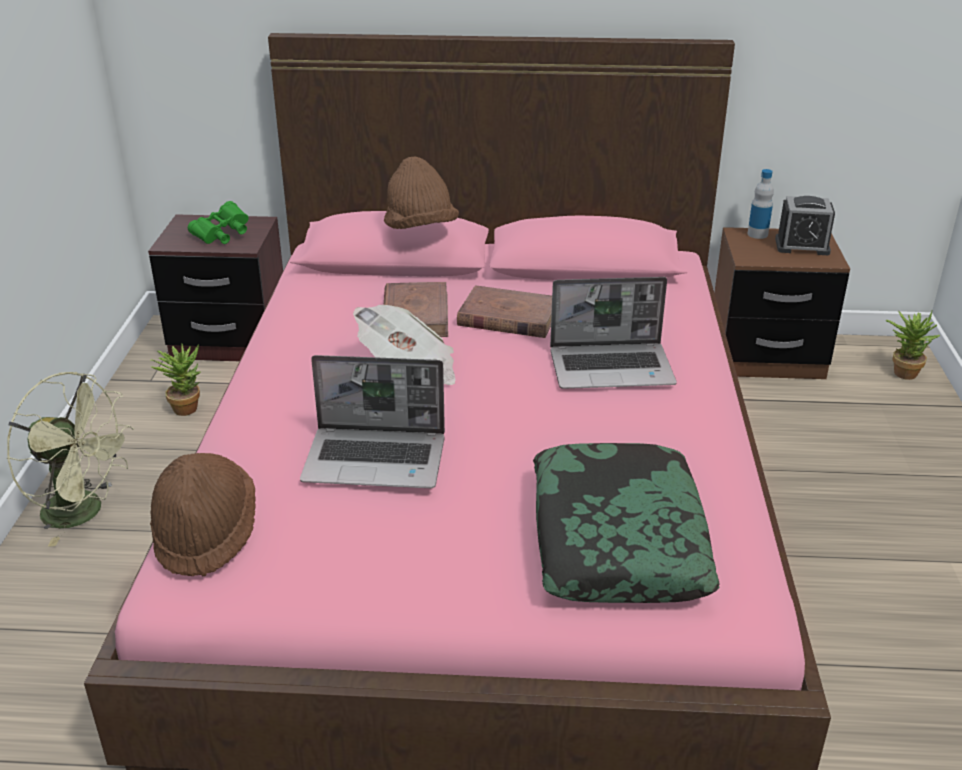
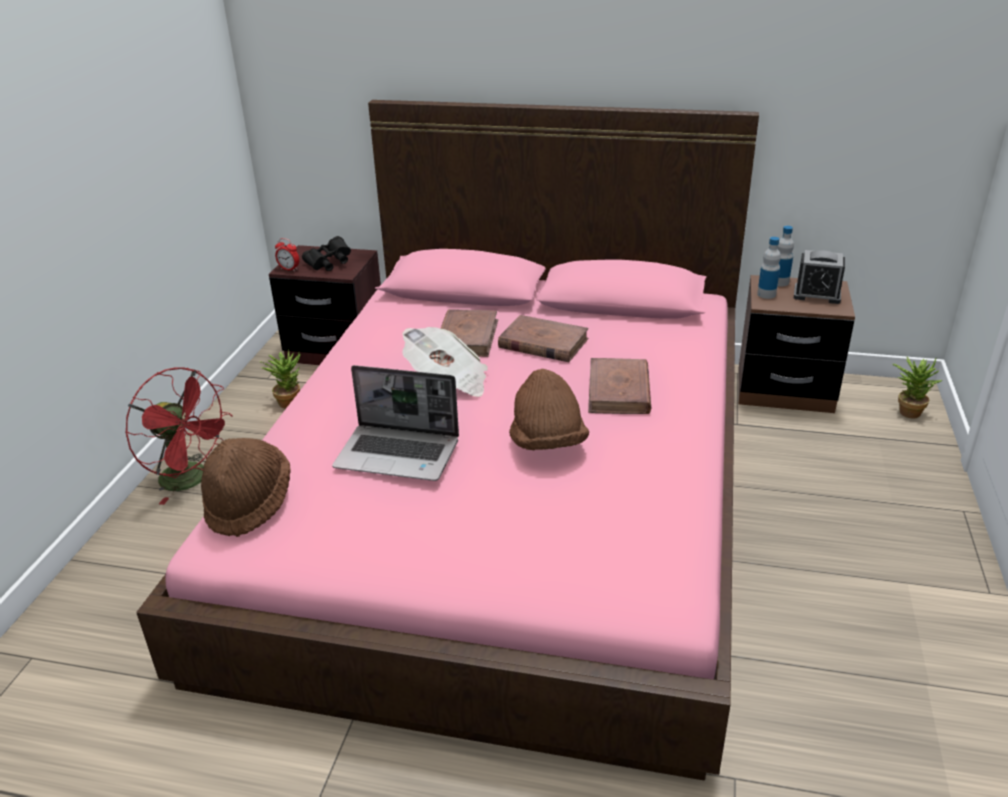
camera: 10 degrees right, 0 degrees up
(84, 513) = (192, 480): green fan -> red fan
(173, 244) = (289, 269): none -> alarm clock
(222, 235) = (329, 264): green binoculars -> black binoculars
(420, 229) = (481, 265): brown hat -> brown hat (547, 443)
(612, 368) = (619, 391): laptop -> brown book
(616, 539) = (578, 536): pillow -> none
(747, 248) = (766, 294): none -> bottle

